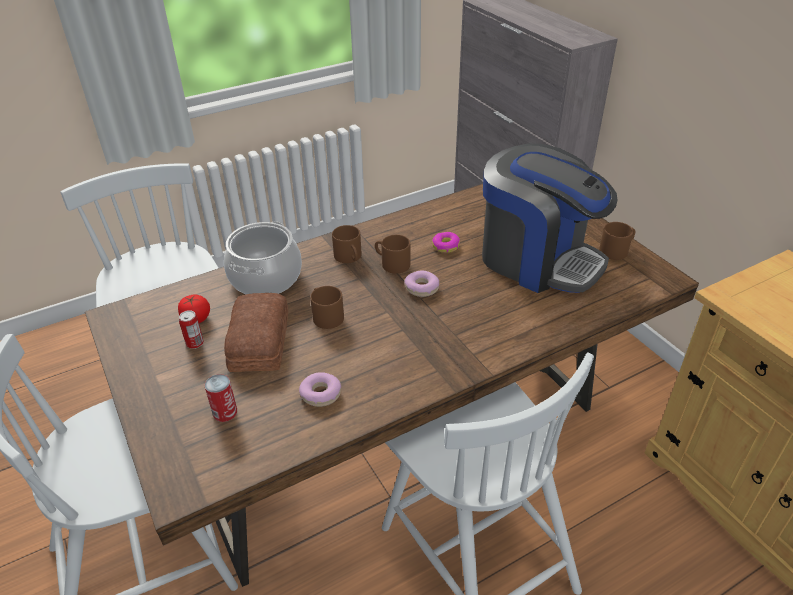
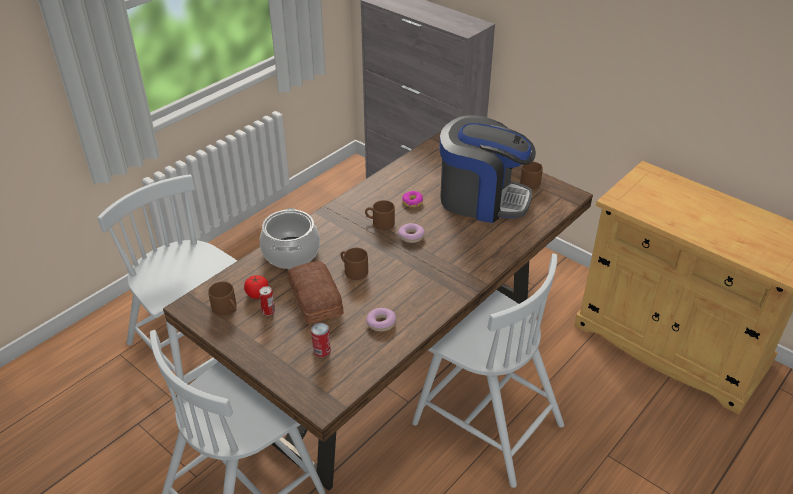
camera: 20 degrees left, 0 degrees up
(350, 257) = (346, 225): brown mug -> brown mug (227, 309)

